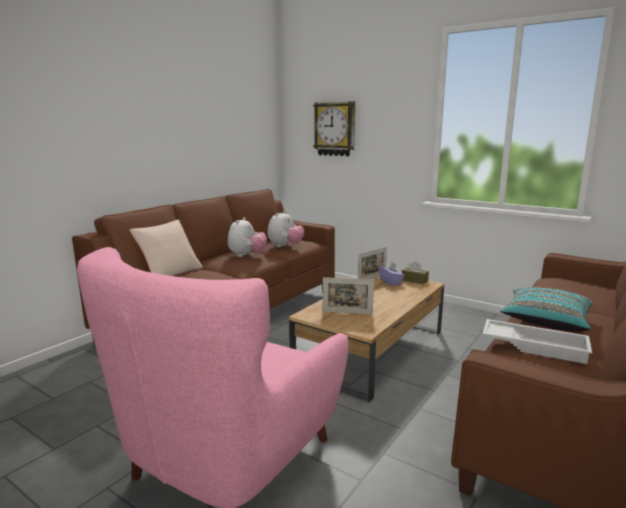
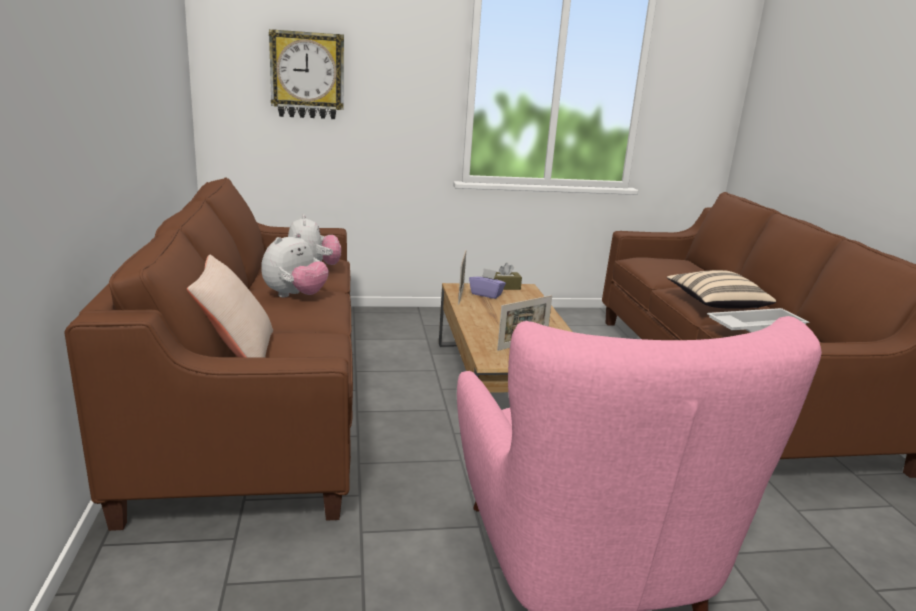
camera: 45 degrees left, 5 degrees up
(247, 255) = (295, 296): plush toy -> plush toy turned 60 degrees clockwise
(545, 322) = (716, 304): turquoise pillow -> beige pillow

